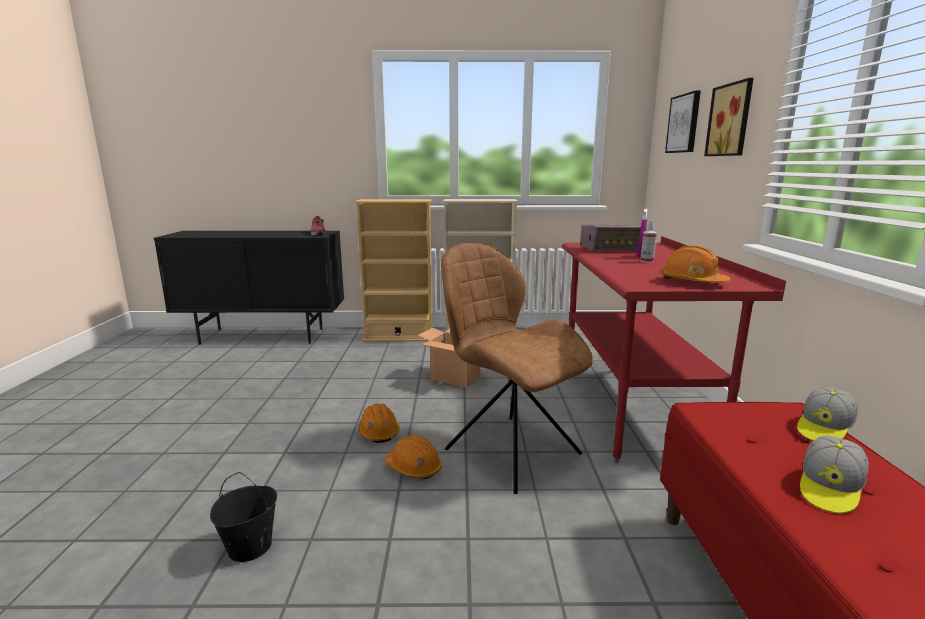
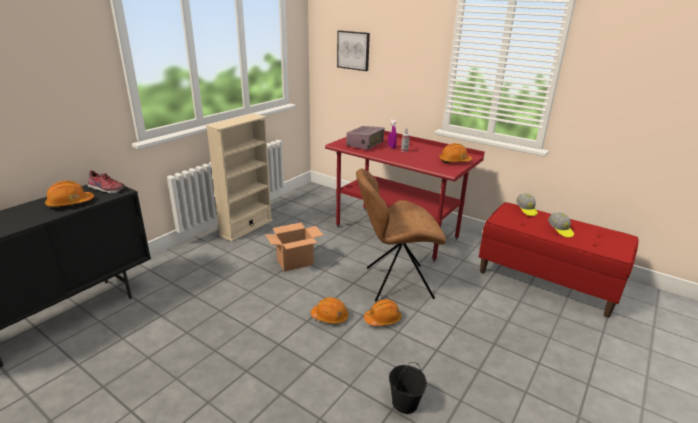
camera: 55 degrees left, 10 degrees up
(281, 234) = (70, 203): none -> orange hard hat
(399, 337) = (193, 255): beige bookcase -> none
(732, 120) = (406, 59): picture -> none

